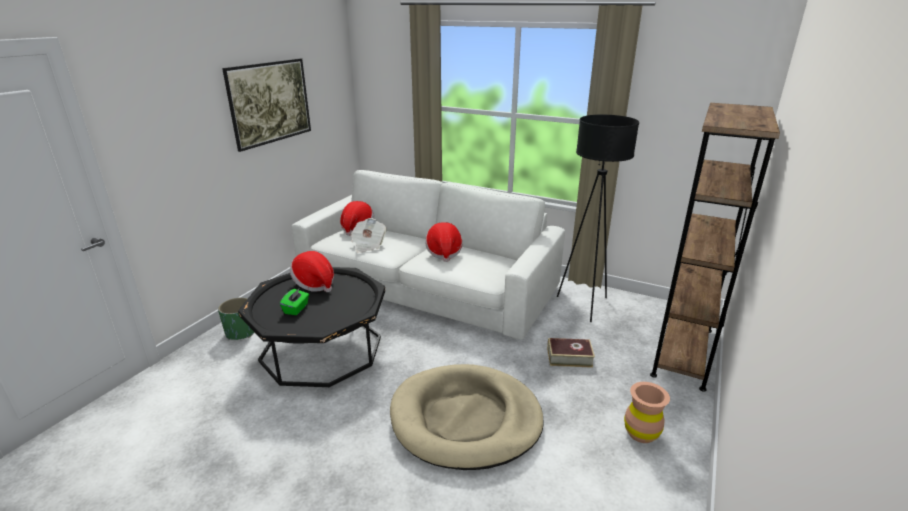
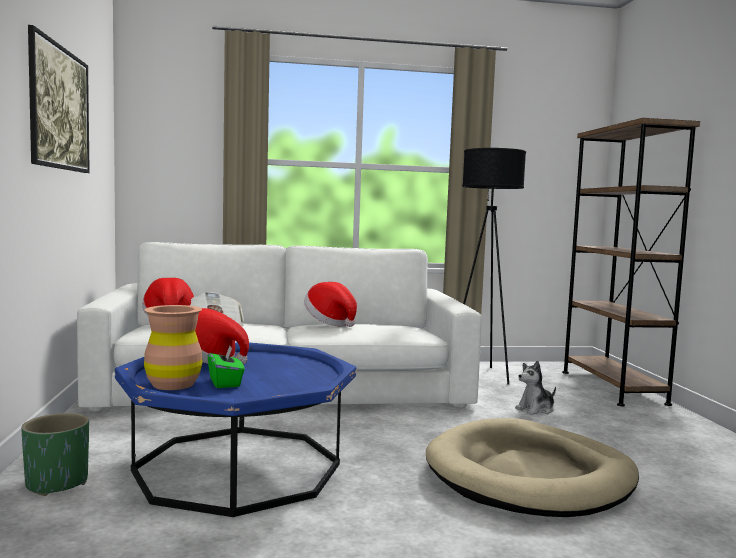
camera: 35 degrees left, 20 degrees down
(321, 349) = (238, 467): black coffee table -> blue coffee table
(569, 357) = (536, 409): book -> plush toy
(641, 433) = (683, 440): brown vase -> brown vase (173, 384)

